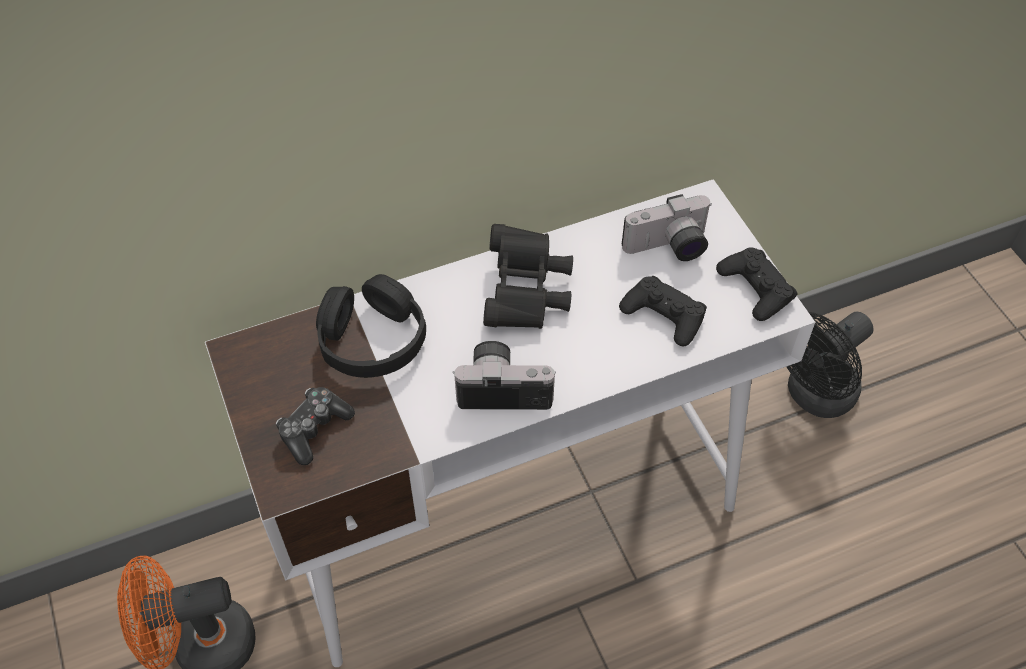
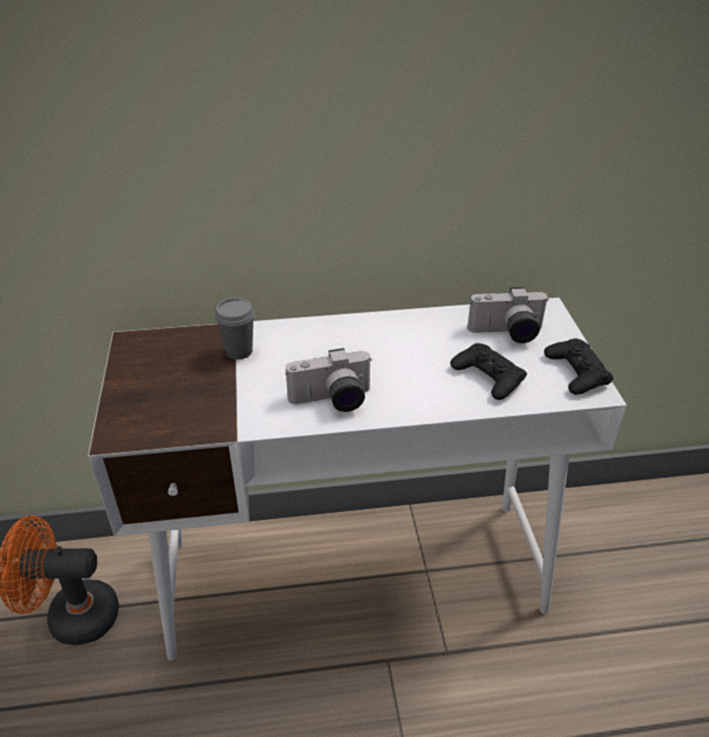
camera: 15 degrees right, 15 degrees down
(314, 429) = (163, 401): game controller -> none
(372, 339) = (239, 351): black headphones -> grey cup
(504, 387) = (332, 401): camera -> camera turned 150 degrees clockwise
(526, 293) = (376, 343): black binoculars -> none
(814, 396) = (639, 538): black fan -> none

